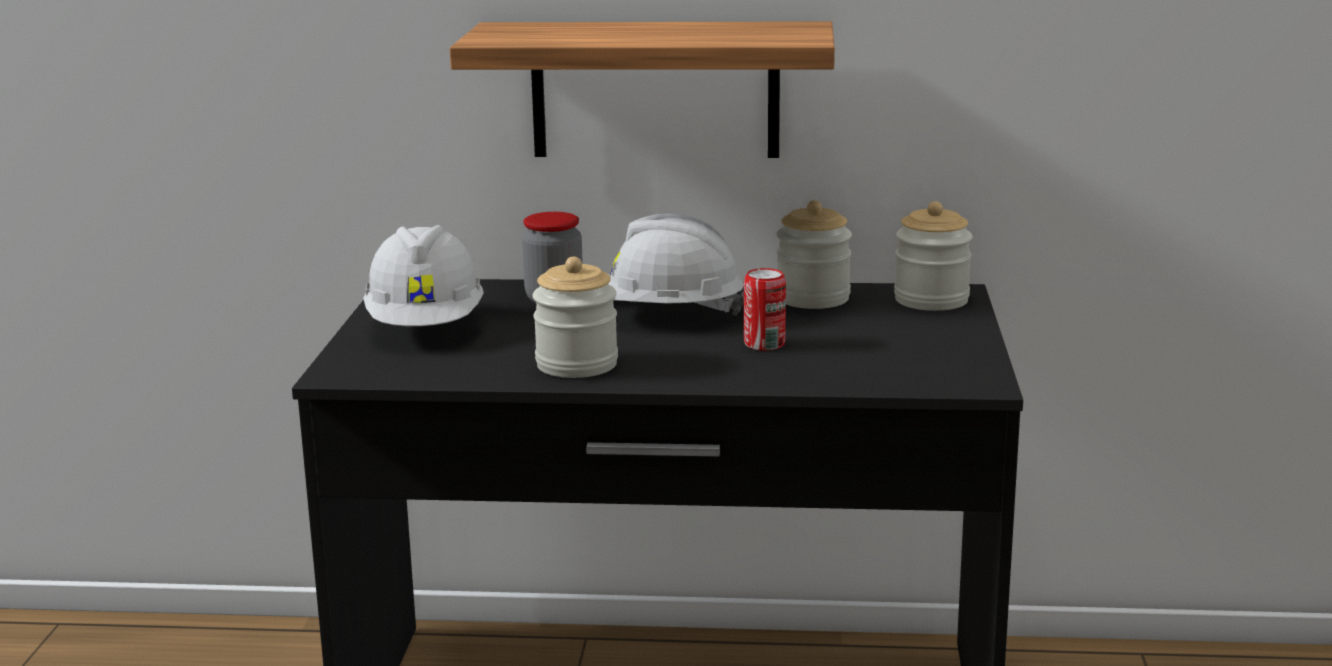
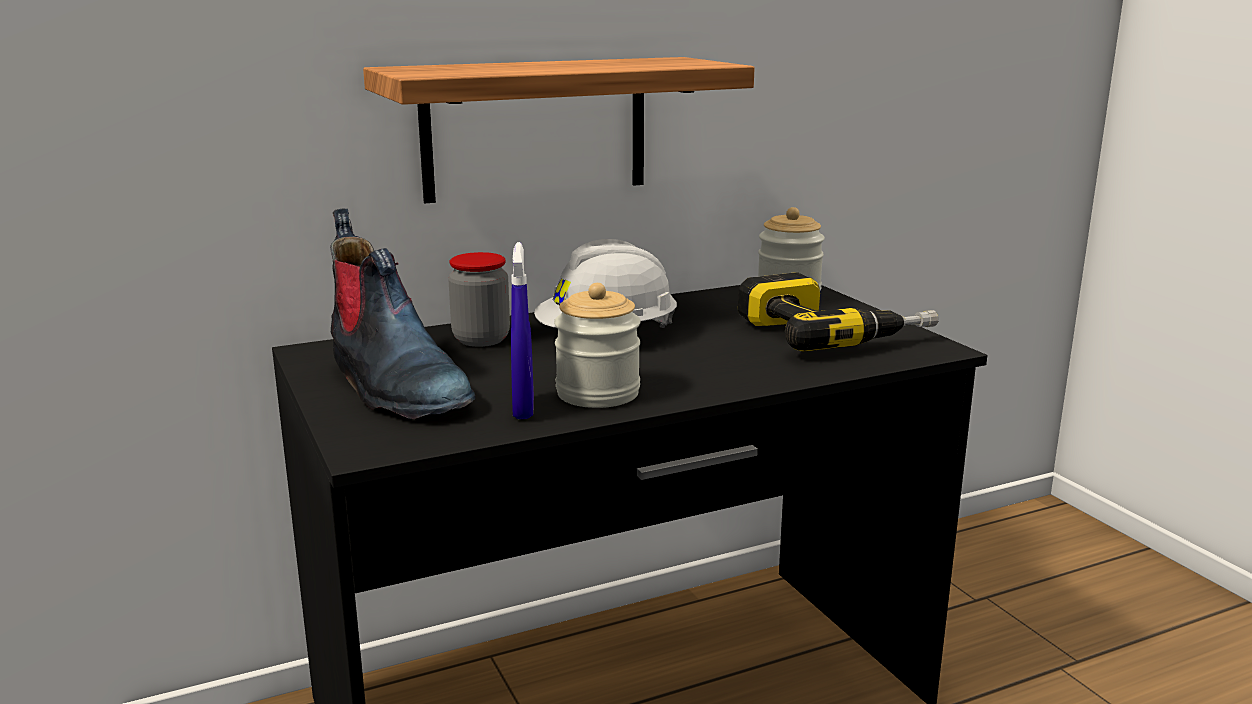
camera: 30 degrees left, 0 degrees up
(426, 328) = (394, 386): white hard hat -> boot
(496, 366) = (523, 409): none -> blue spray bottle
(764, 344) = (726, 347): can -> none
(813, 298) = (699, 305): jar -> none
(895, 349) = (832, 333): none -> power drill

